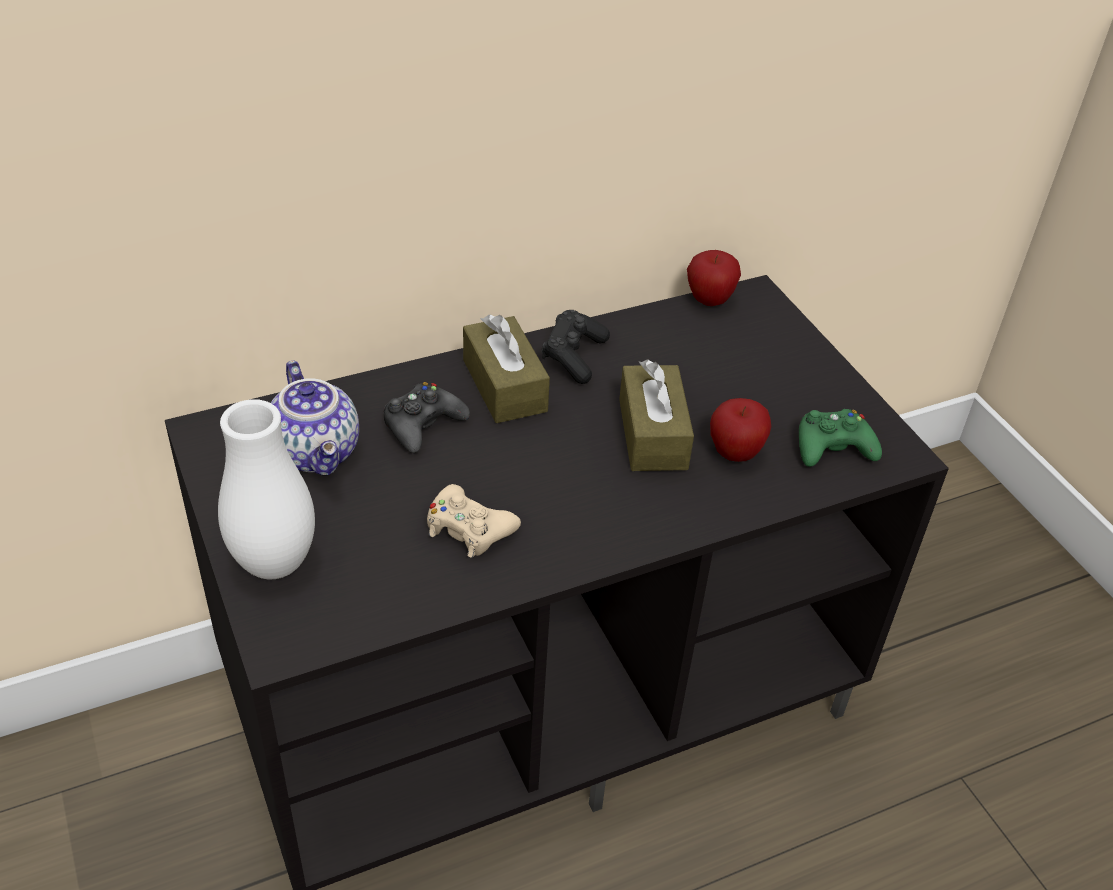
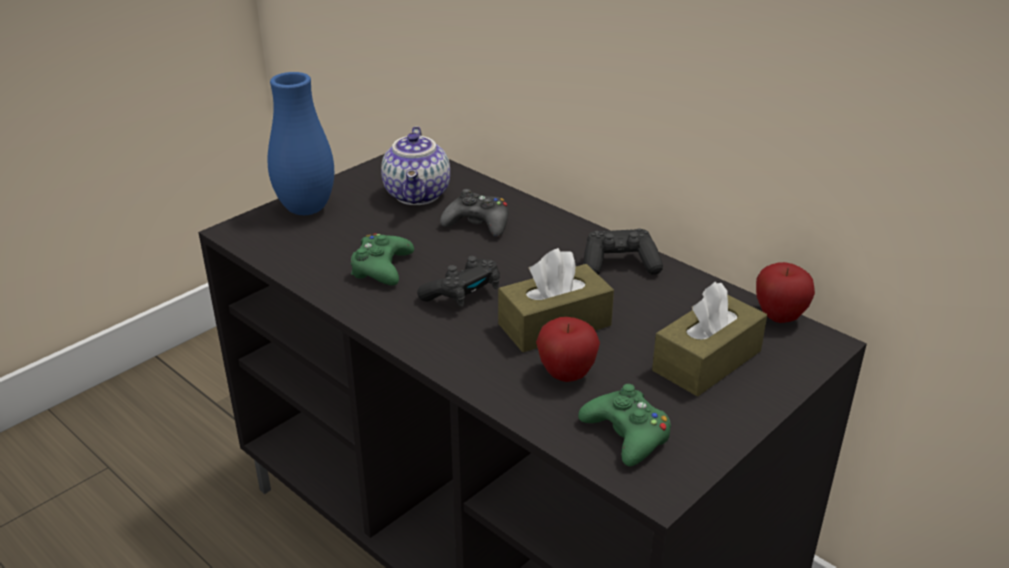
camera: 70 degrees right, 10 degrees down
(274, 563) = (306, 209): white vase -> blue vase
(318, 452) = (419, 195): teapot -> teapot turned 45 degrees counterclockwise
(469, 529) = (381, 268): beige game controller -> green game controller
(504, 385) = (552, 244): brown tissue box -> brown tissue box (707, 361)
(563, 480) = (463, 294): none -> black game controller

